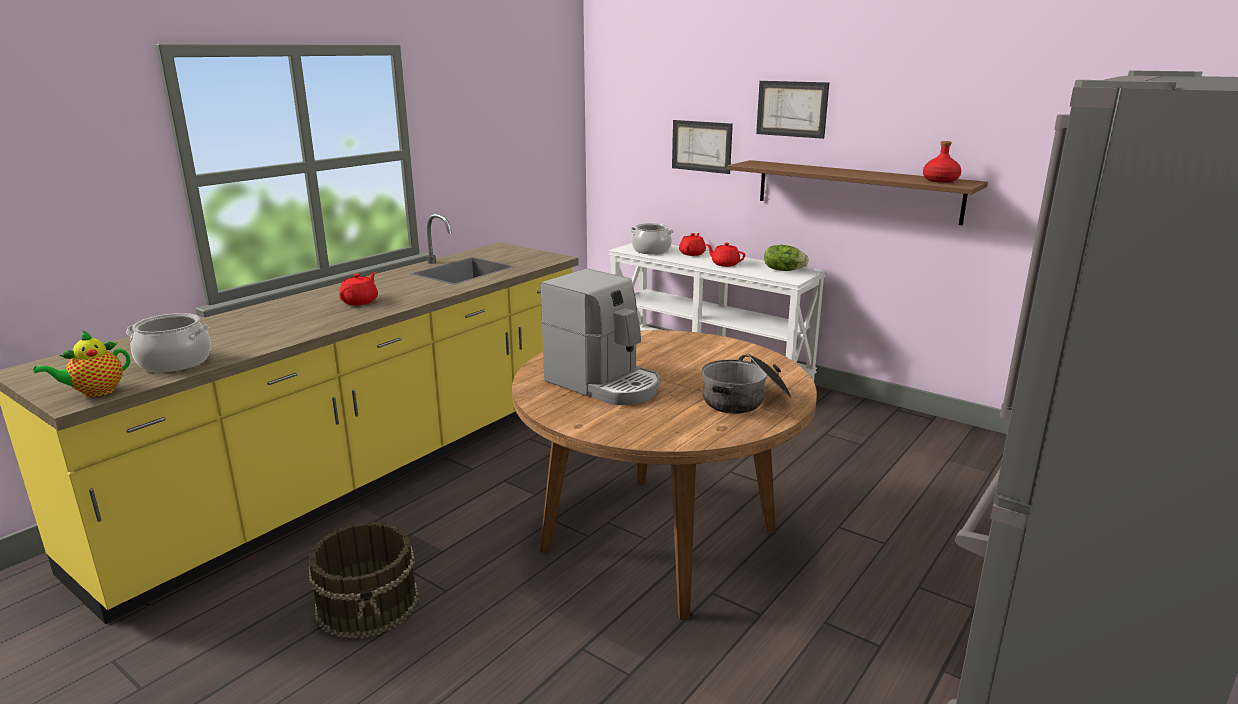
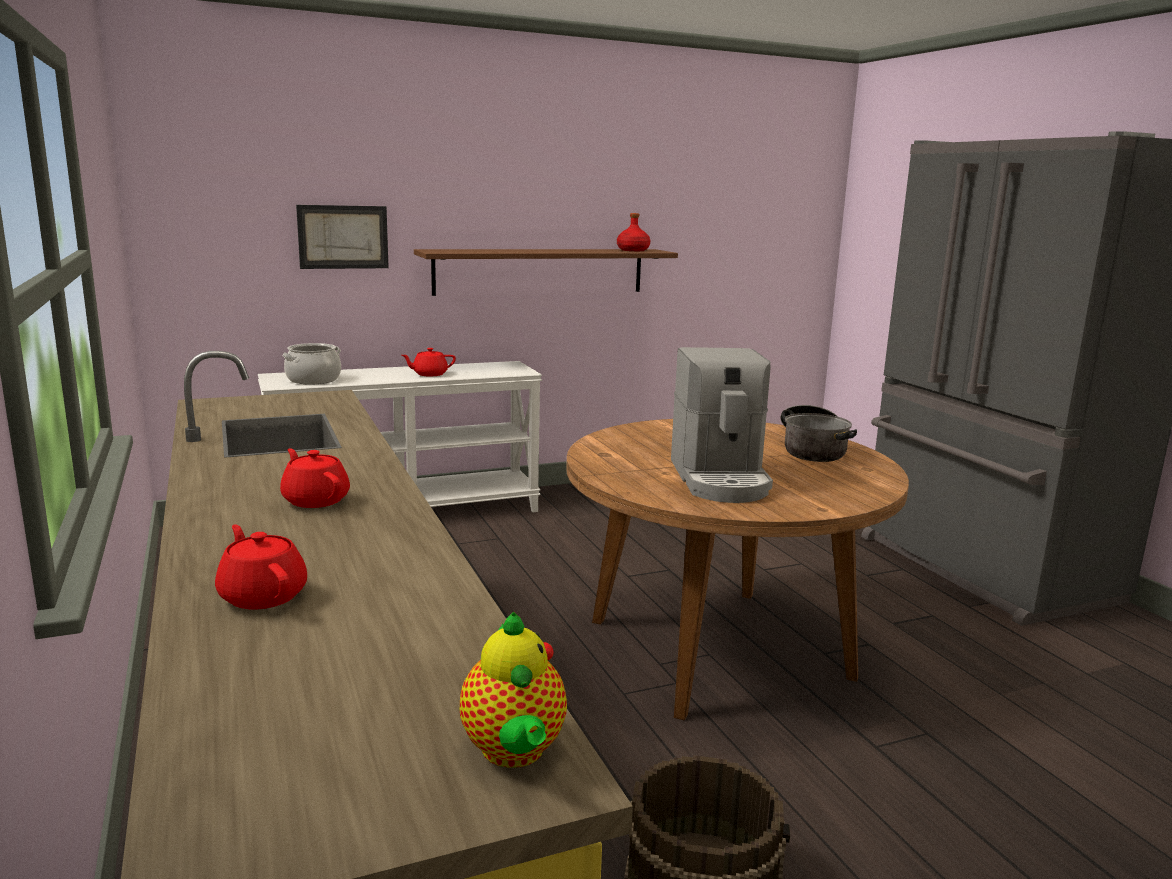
camera: 60 degrees left, 5 degrees down
(174, 362) = (426, 662): cooking pot -> none
(604, 384) = (720, 479): coffee machine -> coffee machine turned 105 degrees clockwise
(692, 253) = (365, 373): red teapot -> red teapot (263, 595)
(783, 270) = (491, 367): lettuce -> none
(792, 109) = (461, 187): picture -> none

